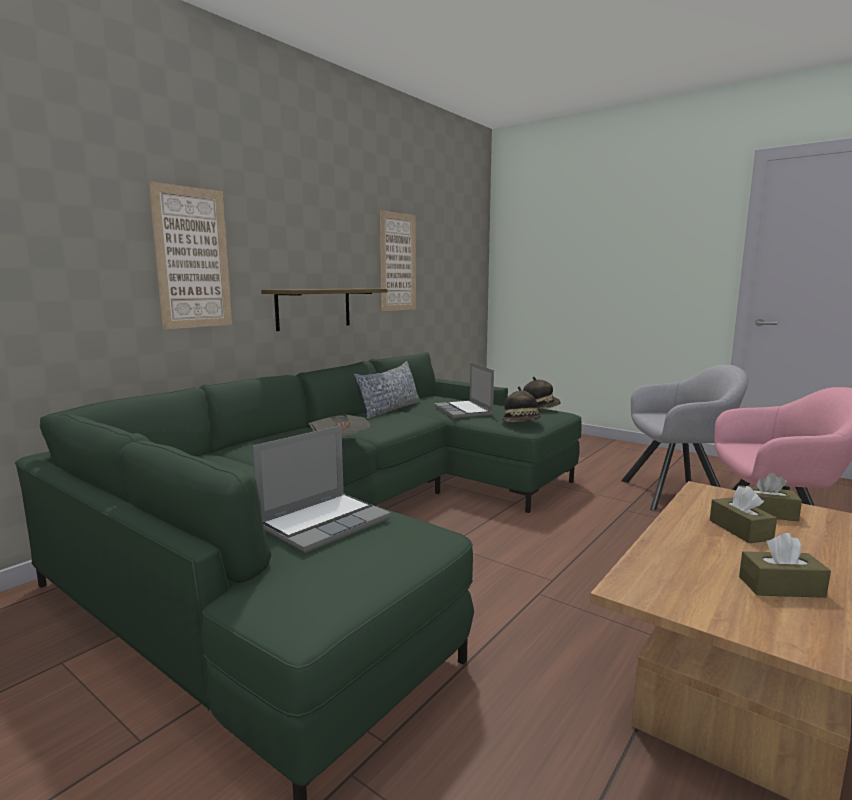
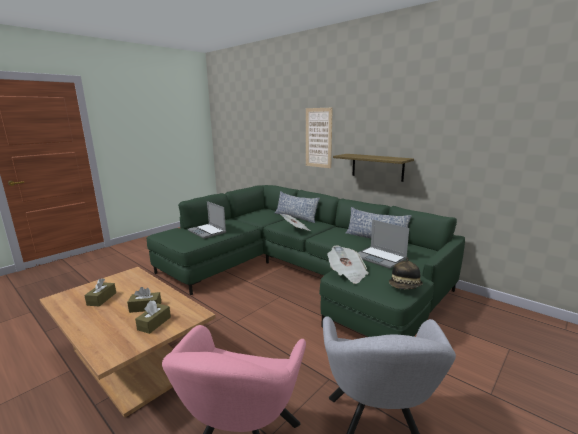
camera: 95 degrees right, 5 degrees up
(242, 446) = (296, 217): none -> pillow
(398, 262) = (464, 141): picture -> none
(464, 411) = (381, 258): laptop -> laptop turned 120 degrees counterclockwise
(522, 423) = (347, 274): hat -> newspaper

